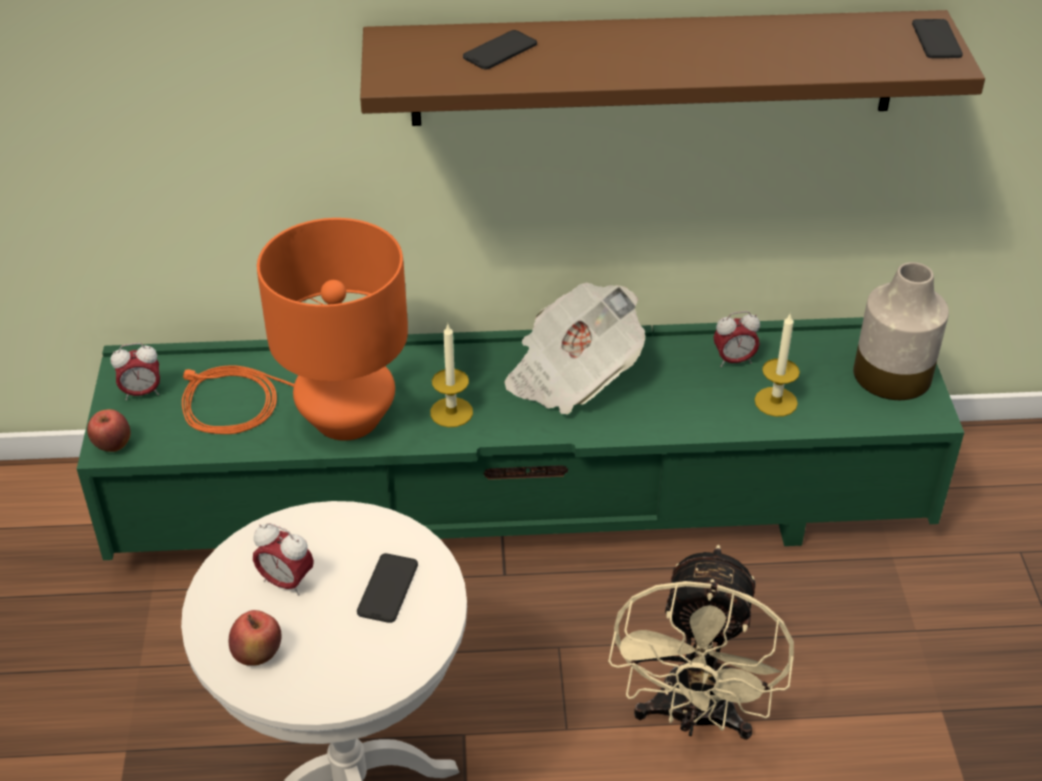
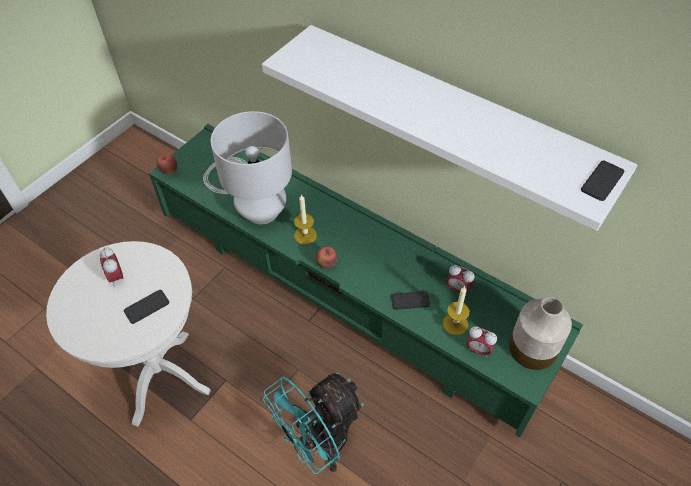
camera: 40 degrees right, 10 degrees up
(142, 393) = (201, 153): alarm clock -> alarm clock (478, 350)
(258, 655) = (74, 302): apple -> apple (326, 264)
(301, 411) = (248, 197): orange table lamp -> grey table lamp
(500, 51) = (353, 68): phone -> phone (410, 300)
(572, 375) = (374, 249): newspaper -> none
(654, 68) = (453, 114): brown shelf -> white shelf
(693, 718) = (319, 443): beige fan -> turquoise fan

